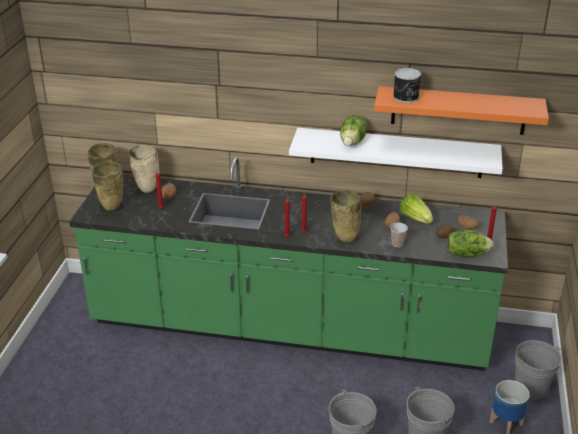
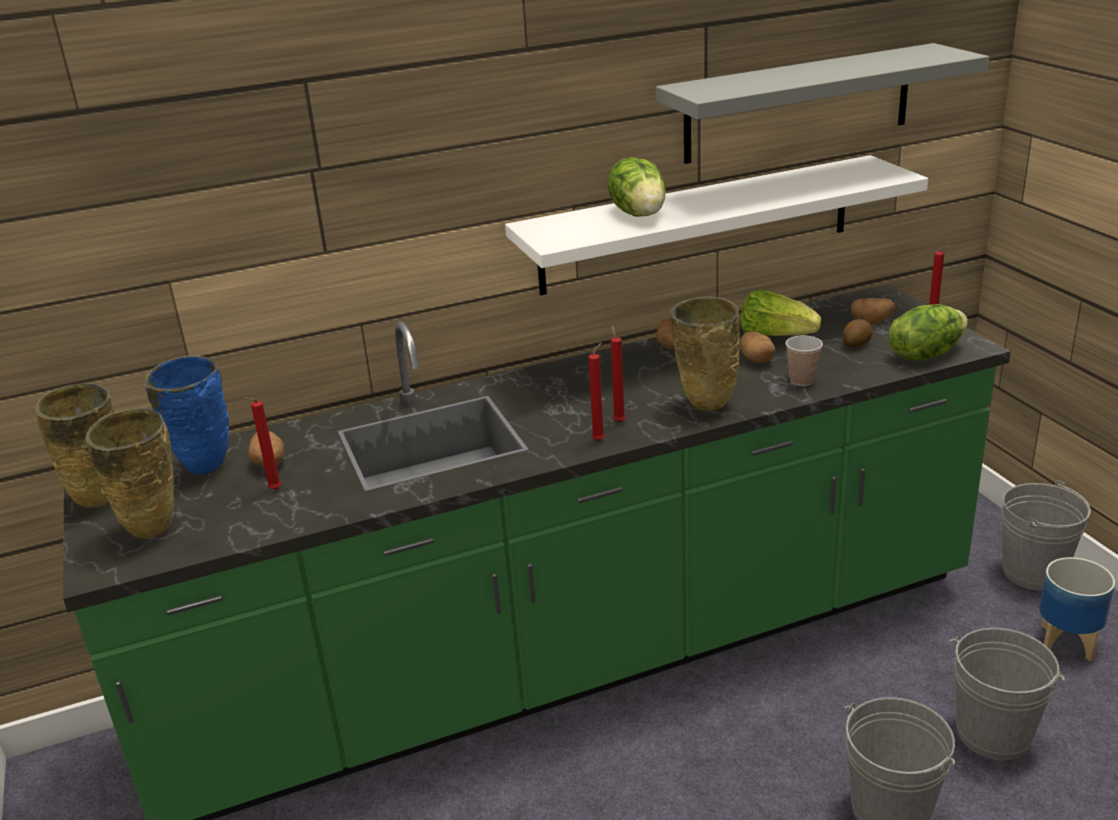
camera: 30 degrees left, 5 degrees down
(146, 190) = (204, 469): beige vase -> blue vase
(406, 97) = (731, 85): can -> none
(458, 110) = (798, 103): orange shelf -> grey shelf

